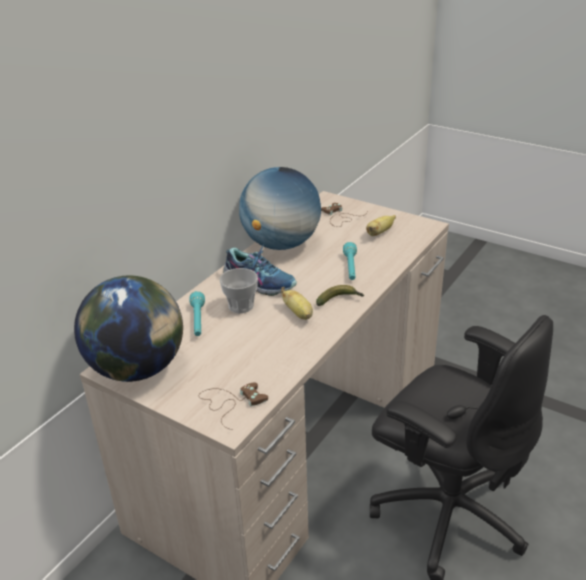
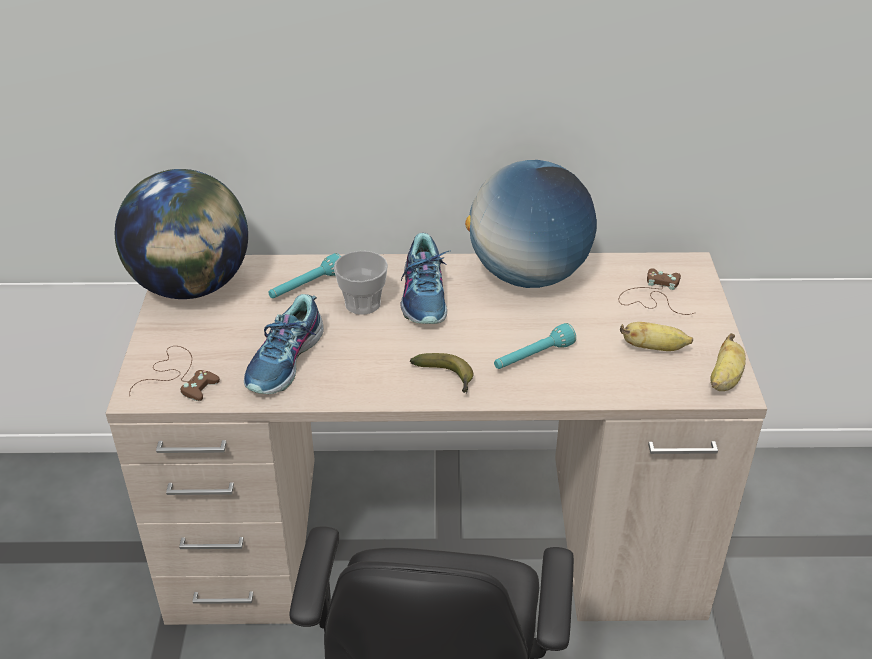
camera: 55 degrees right, 5 degrees up
(264, 352) = (286, 361): none -> shoe
(299, 314) = (386, 355): banana -> banana (724, 380)

